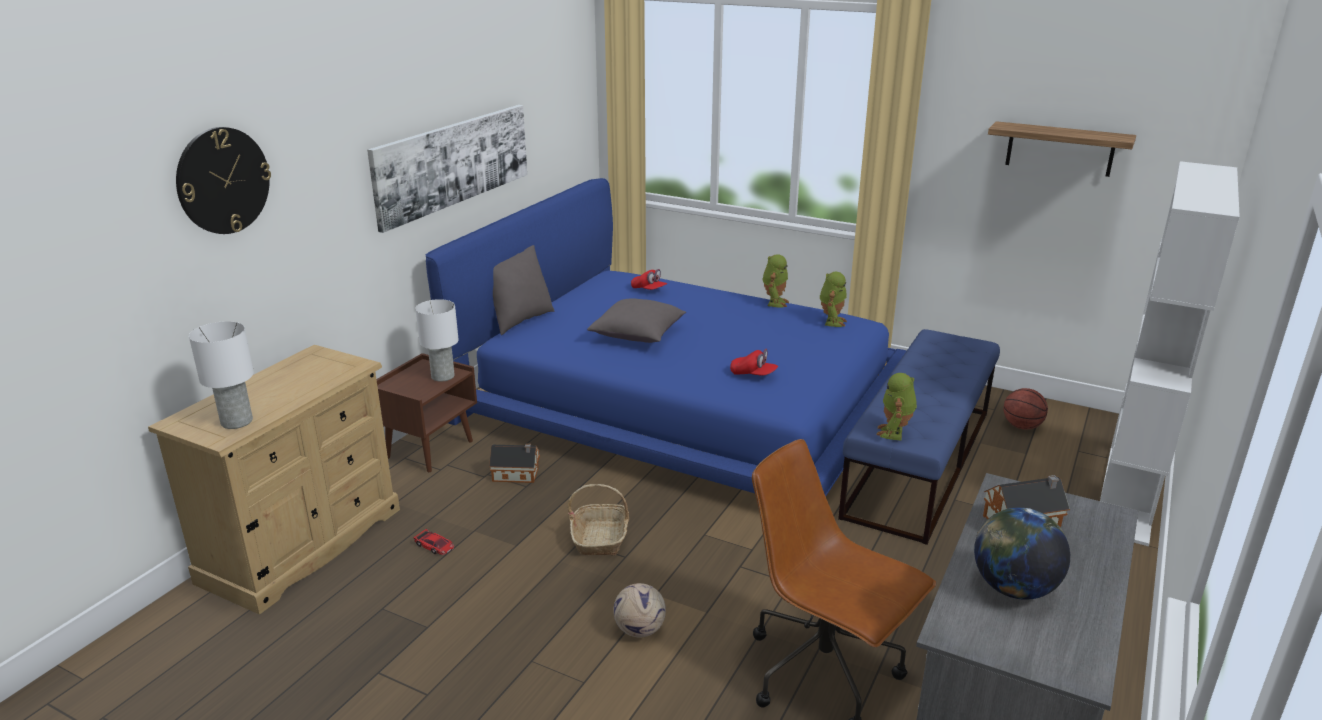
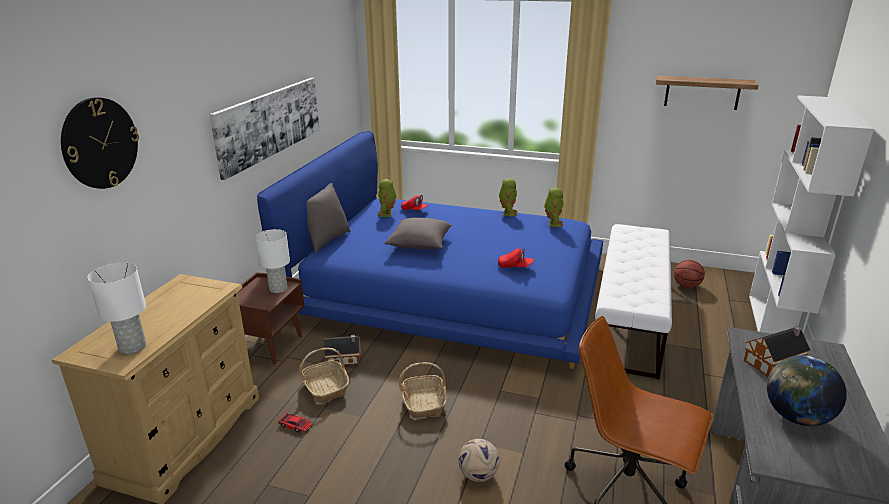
camera: 10 degrees left, 0 degrees up
(483, 506) = (325, 387): none -> basket
(894, 433) = (631, 301): toy robot -> toy robot (387, 214)
(919, 461) = (629, 318): blue bench -> white bench

